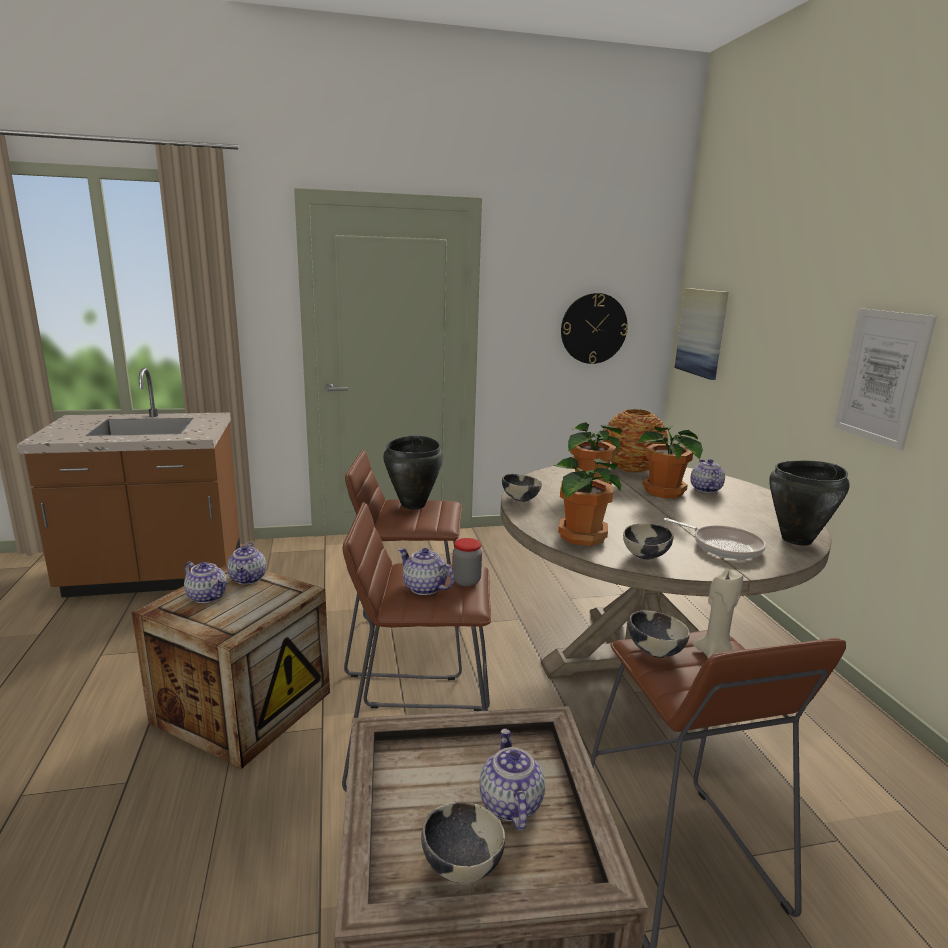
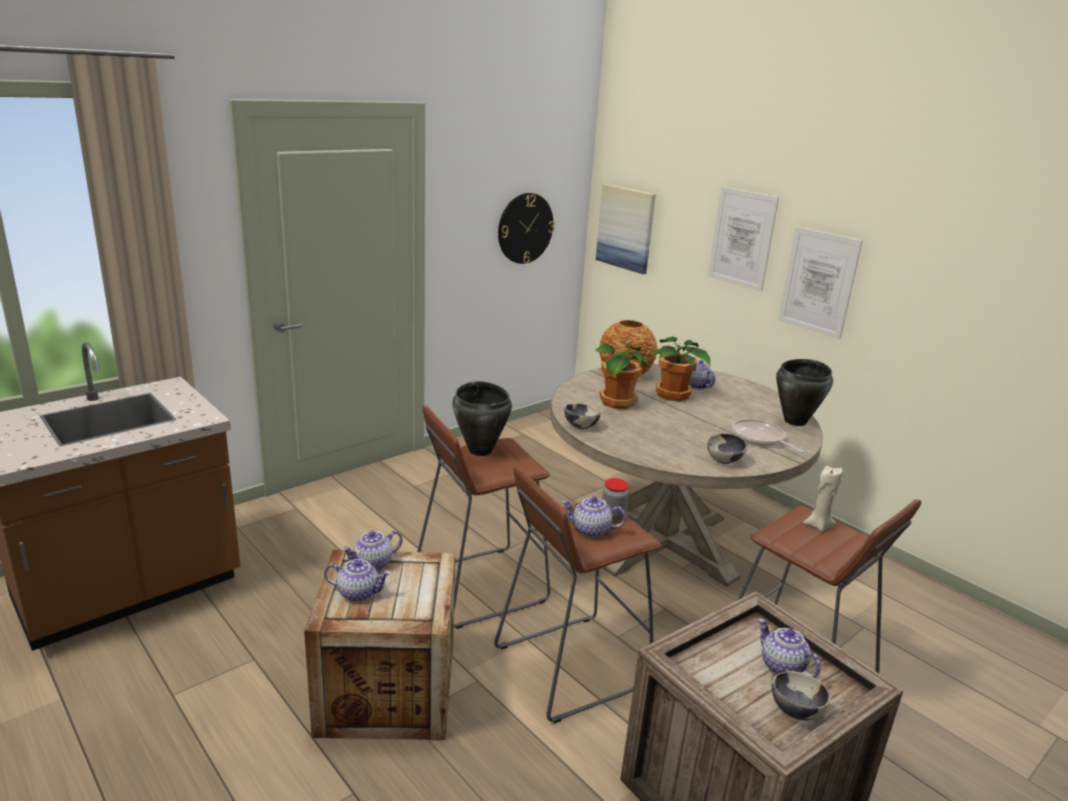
camera: 30 degrees left, 5 degrees up
(248, 579) = (373, 564): teapot -> teapot turned 90 degrees clockwise
(580, 536) = (665, 454): potted plant -> none
(654, 651) = (786, 534): bowl -> none
(723, 546) = (760, 438): frying pan -> frying pan turned 135 degrees counterclockwise
(803, 330) = (742, 238): none -> picture

